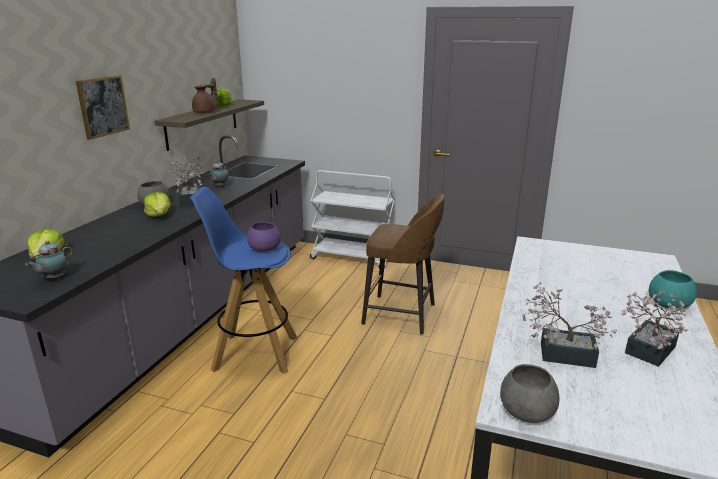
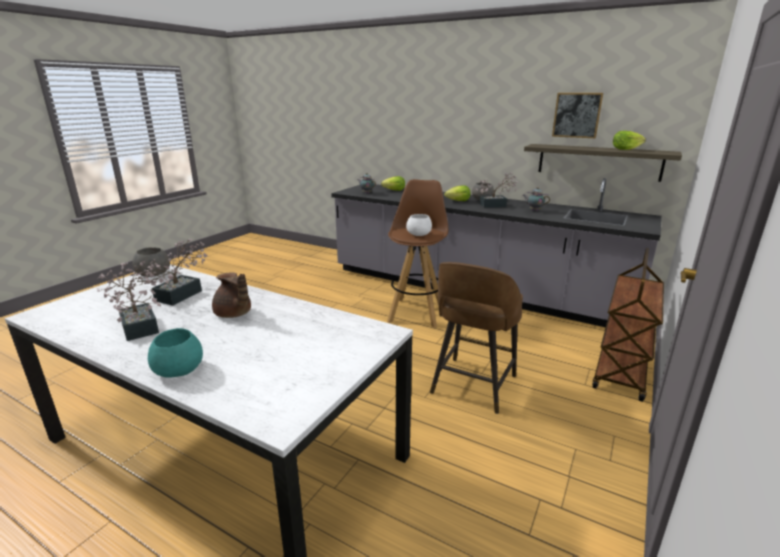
camera: 100 degrees right, 0 degrees up
(102, 106) = (484, 122): picture -> picture (577, 115)
(206, 112) = (579, 148): brown teapot -> brown teapot (234, 314)
(254, 353) = (416, 312): blue stool -> brown stool
(264, 248) = (419, 234): purple bowl -> white bowl
(353, 257) = (621, 369): white cart -> brown cart

